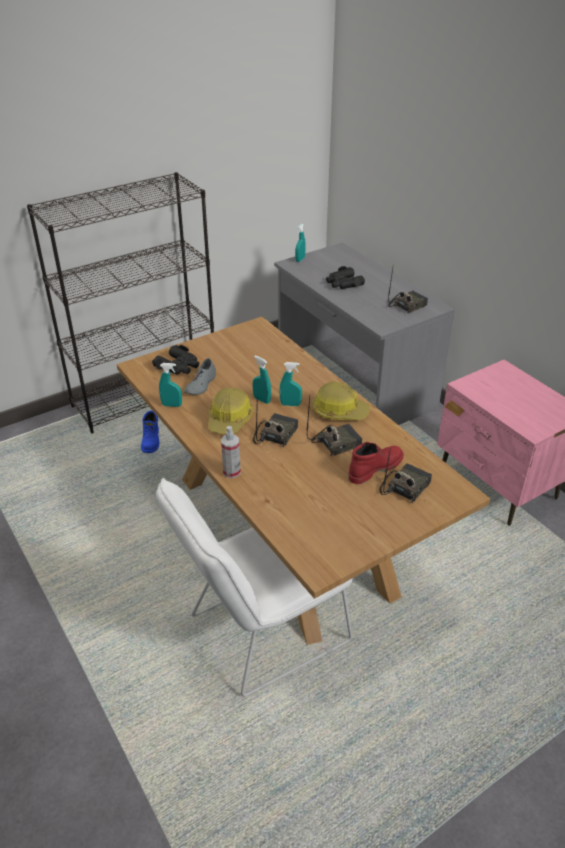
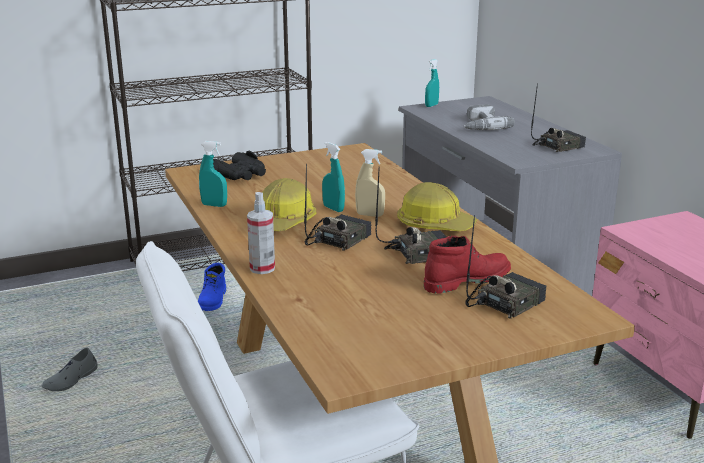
camera: 10 degrees right, 15 degrees down
(201, 384) = (260, 191): grey shoe -> grey shoe (71, 380)
(290, 404) = (370, 215): turquoise spray bottle -> beige spray bottle
(343, 283) = (480, 125): black binoculars -> power drill

